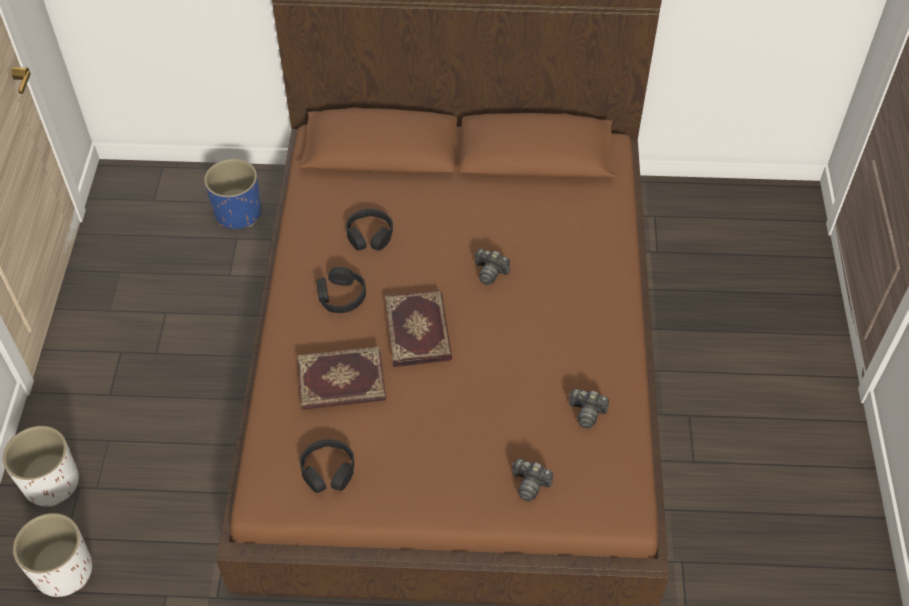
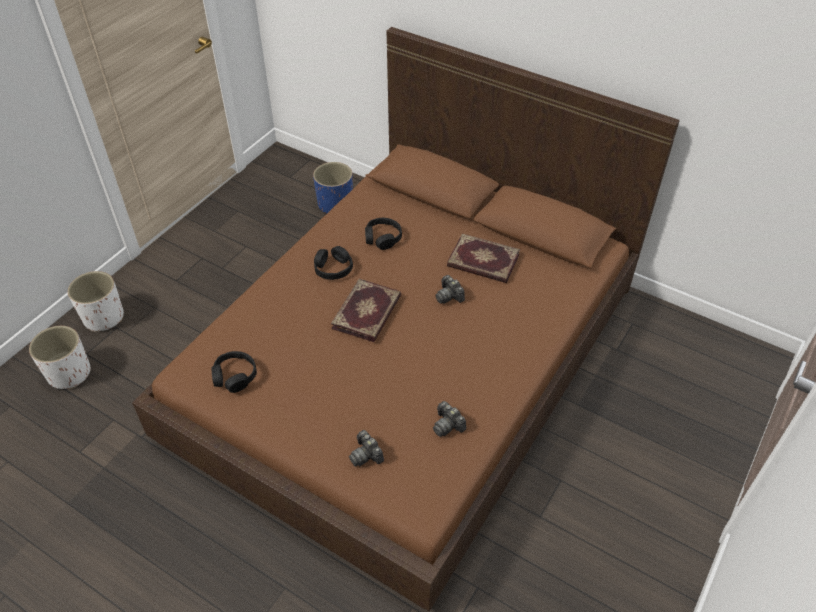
camera: 30 degrees right, 5 degrees down
(341, 382) = (289, 323): book -> book (483, 261)

